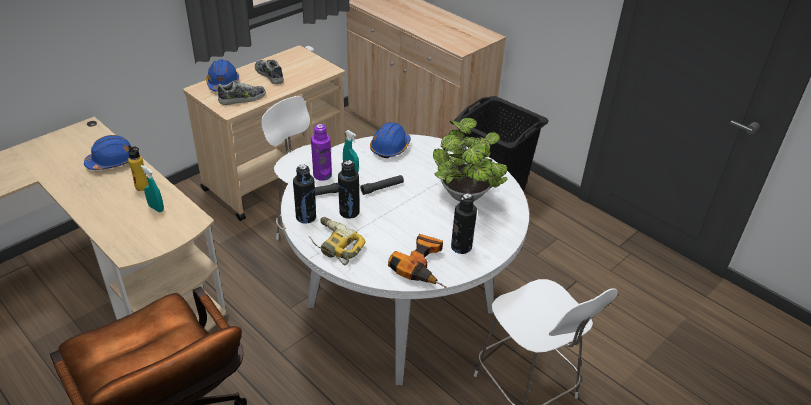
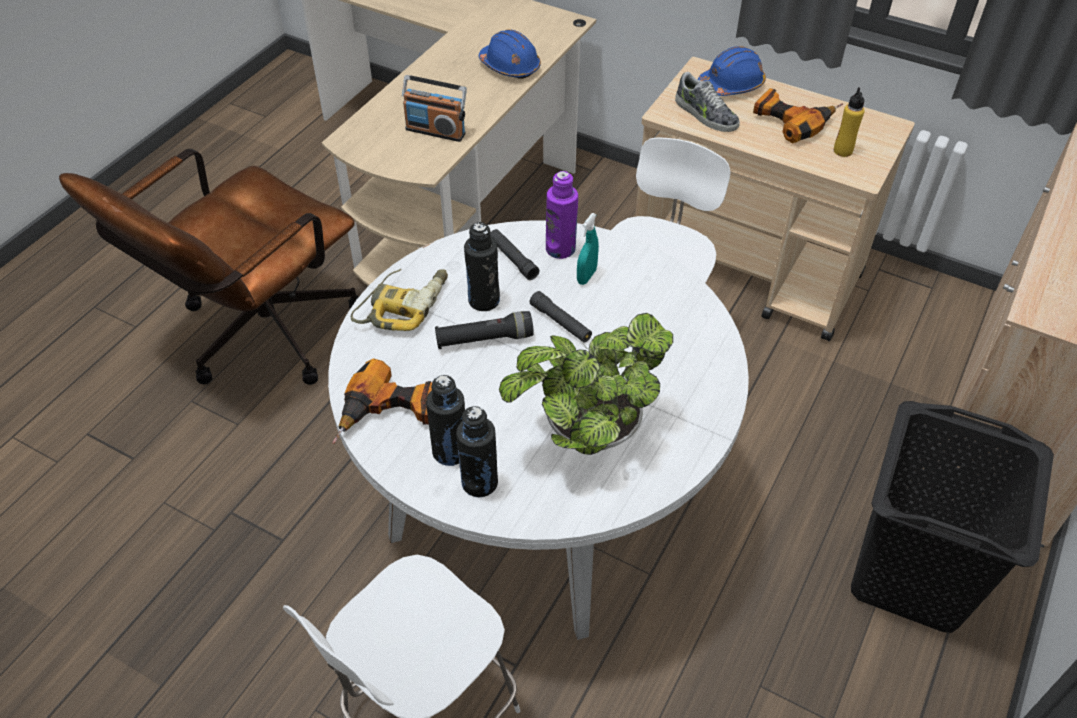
camera: 75 degrees right, 10 degrees up
(142, 187) = (472, 106): yellow bottle -> yellow bottle (842, 151)
(156, 208) = (436, 131): turquoise spray bottle -> radio
(269, 75) = (792, 120): shoe -> power drill
(306, 217) = (454, 259): black bottle -> black bottle (479, 483)
(381, 218) = (484, 339): none -> black flashlight
(390, 148) = (676, 306): blue hard hat -> none

